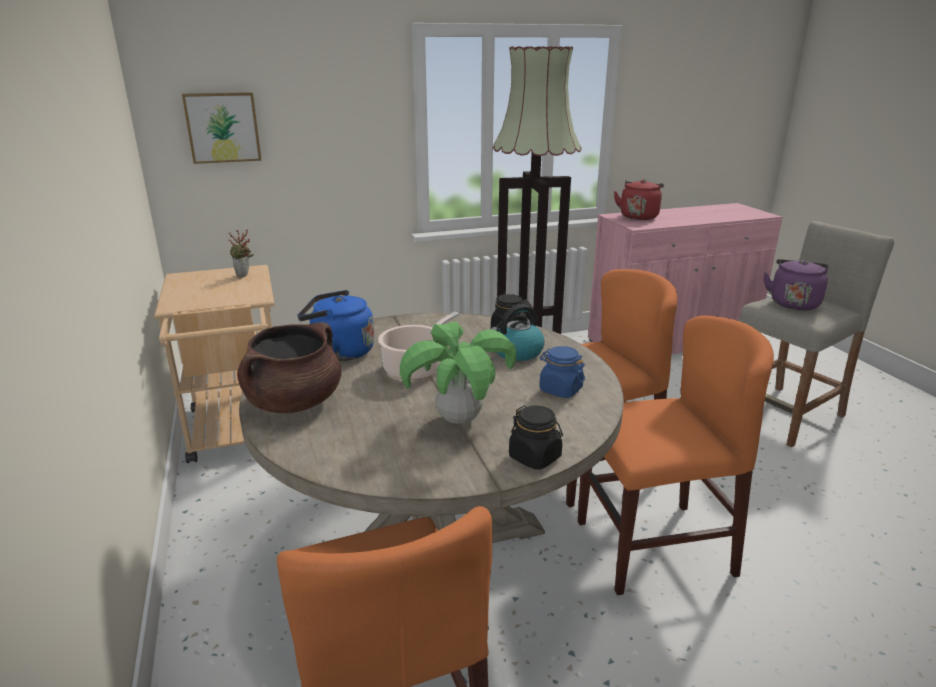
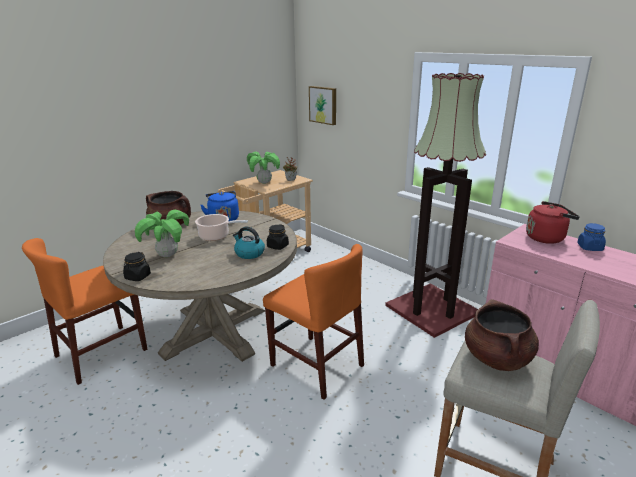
camera: 65 degrees right, 0 degrees up
(216, 293) = (264, 182): none -> potted plant
(560, 390) = (209, 271): blue jar -> blue jar (589, 247)
(653, 547) = (249, 406): orange chair -> none
(793, 303) = (497, 358): purple kettle -> brown cooking pot

